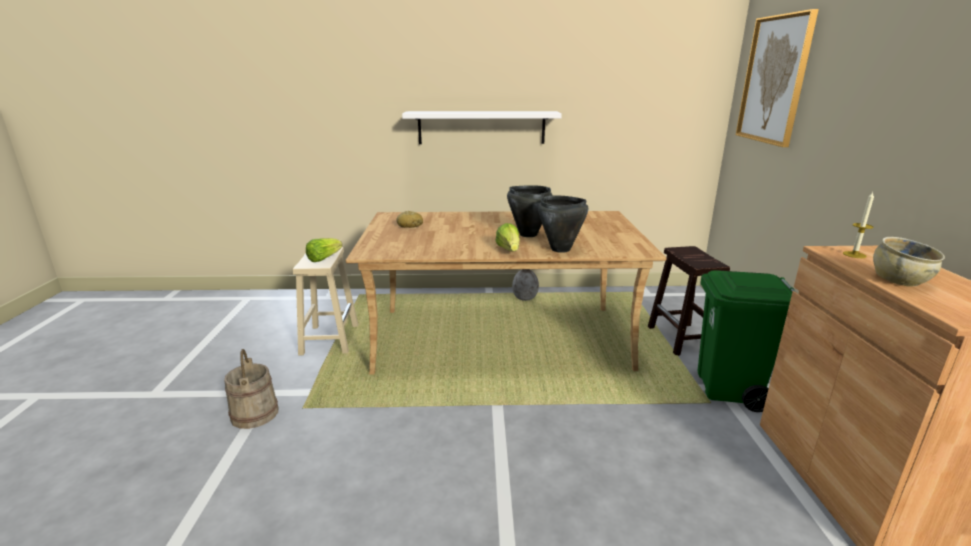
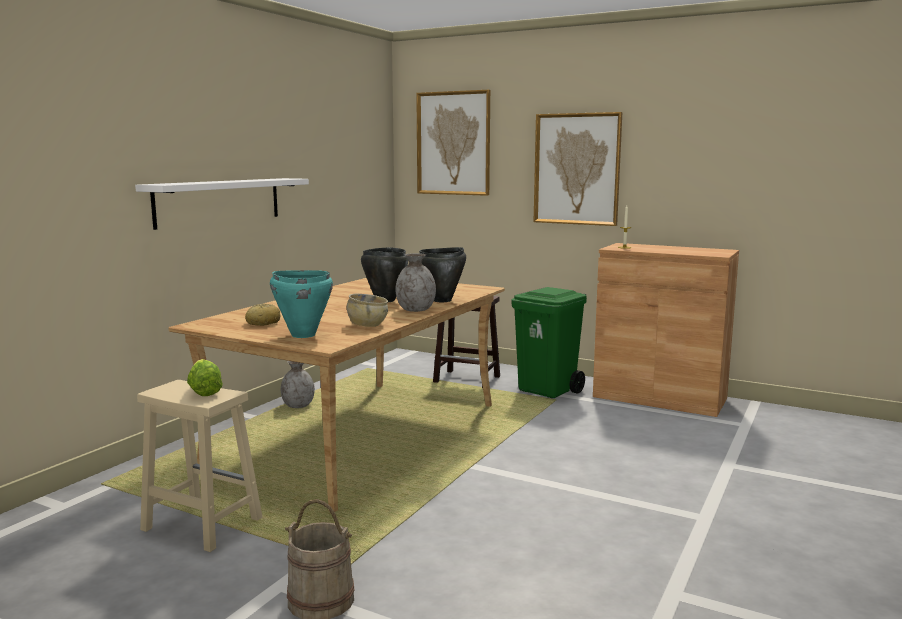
camera: 60 degrees left, 10 degrees down
(386, 241) = (303, 335): none -> turquoise cooking pot
(509, 250) = (415, 310): lettuce -> grey vase
(879, 125) = (577, 169): none -> picture
(899, 280) = (668, 251): beige bowl -> beige bowl (367, 325)

